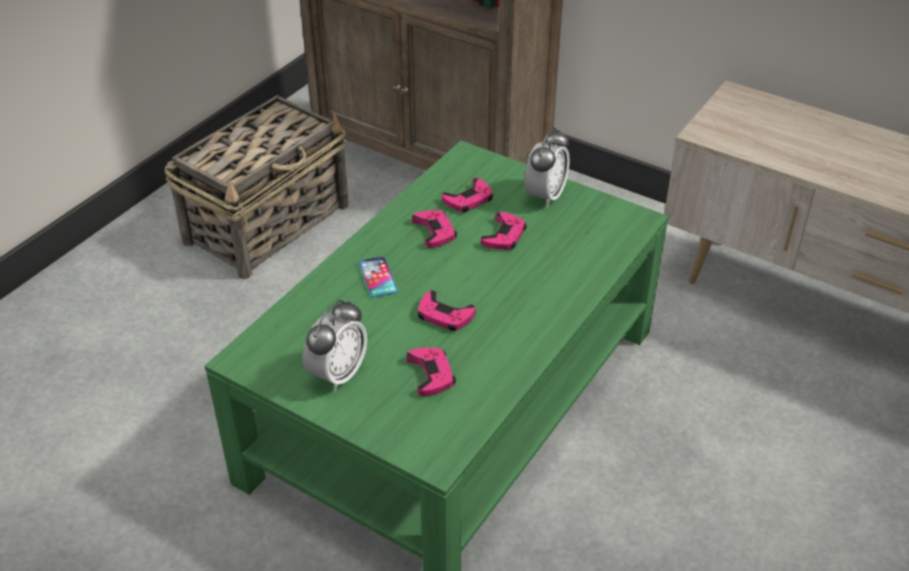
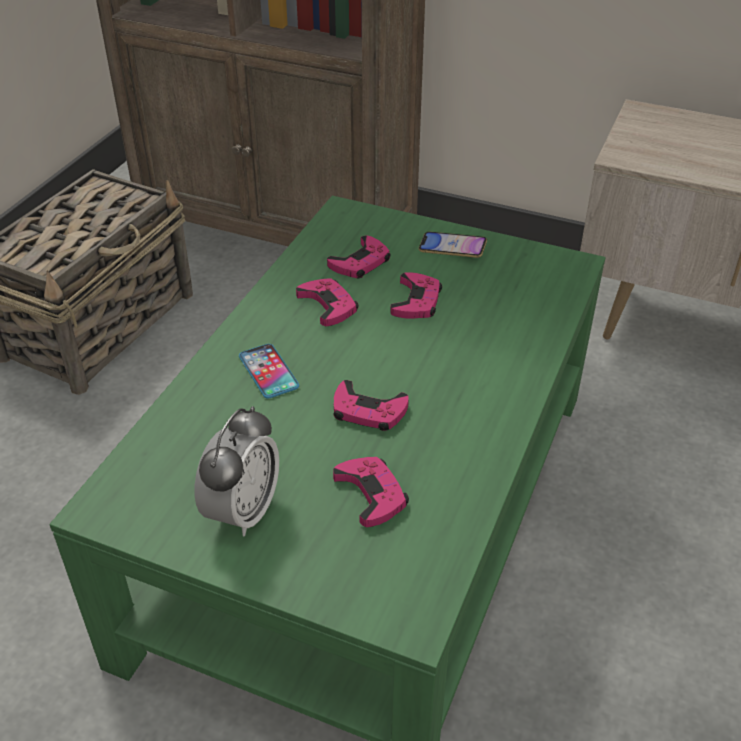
camera: 10 degrees left, 0 degrees up
(545, 196) = (452, 248): alarm clock -> phone

